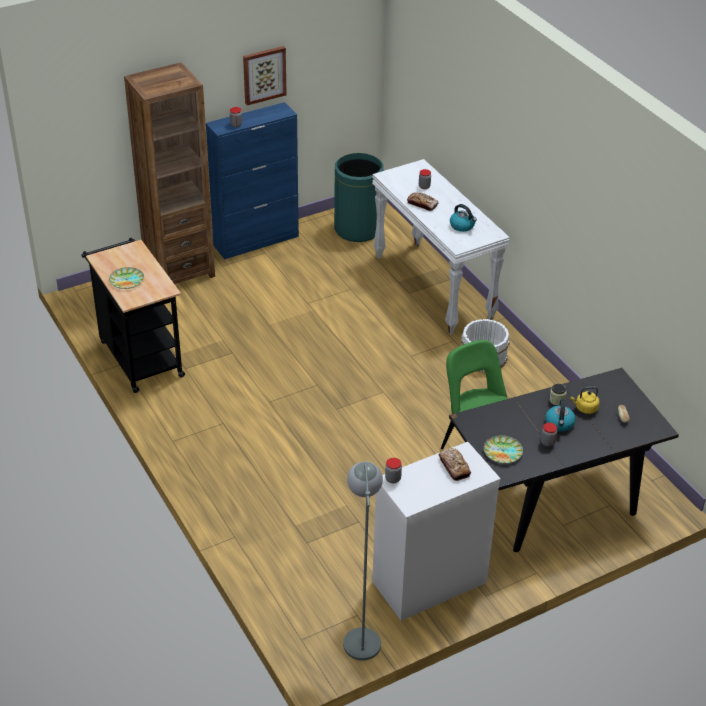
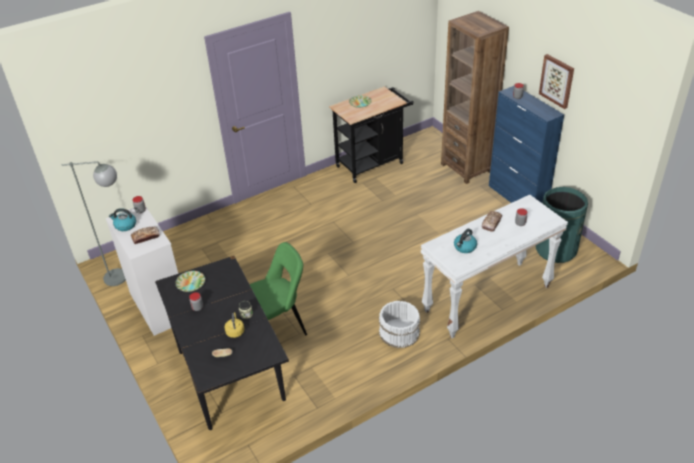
camera: 90 degrees right, 0 degrees up
(559, 424) = (218, 315): kettle -> kettle (125, 225)

